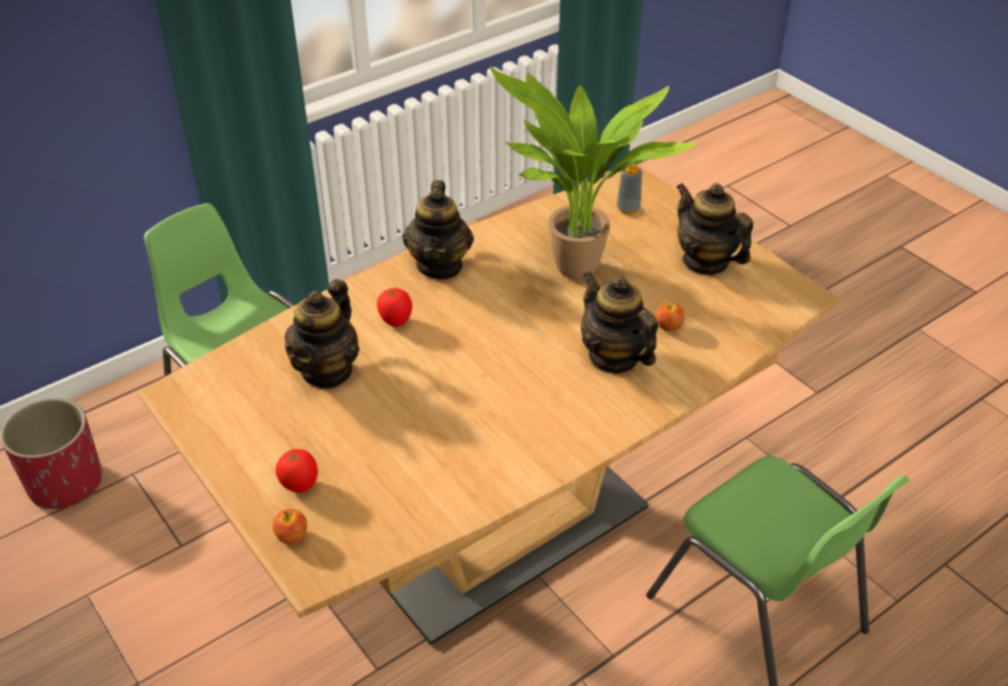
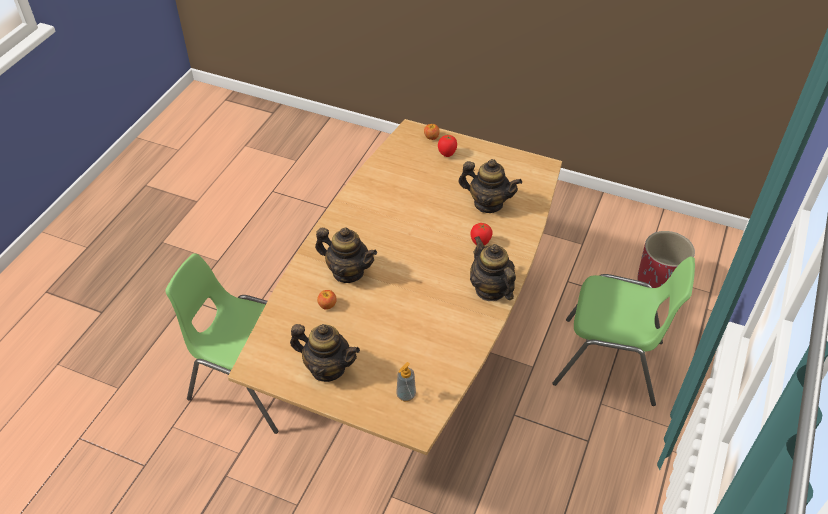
camera: 150 degrees right, 5 degrees up
(327, 370) = (488, 203): teapot -> teapot turned 120 degrees clockwise
(574, 273) = (406, 319): potted plant -> none

